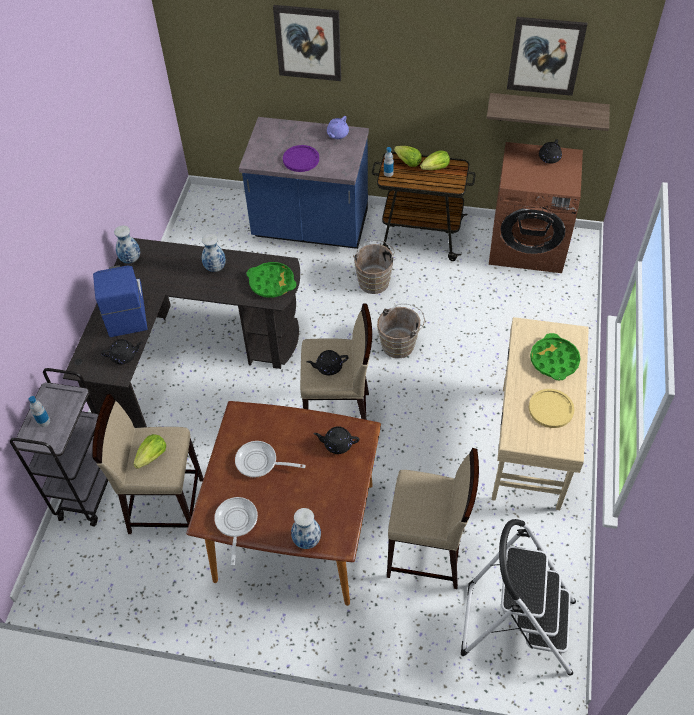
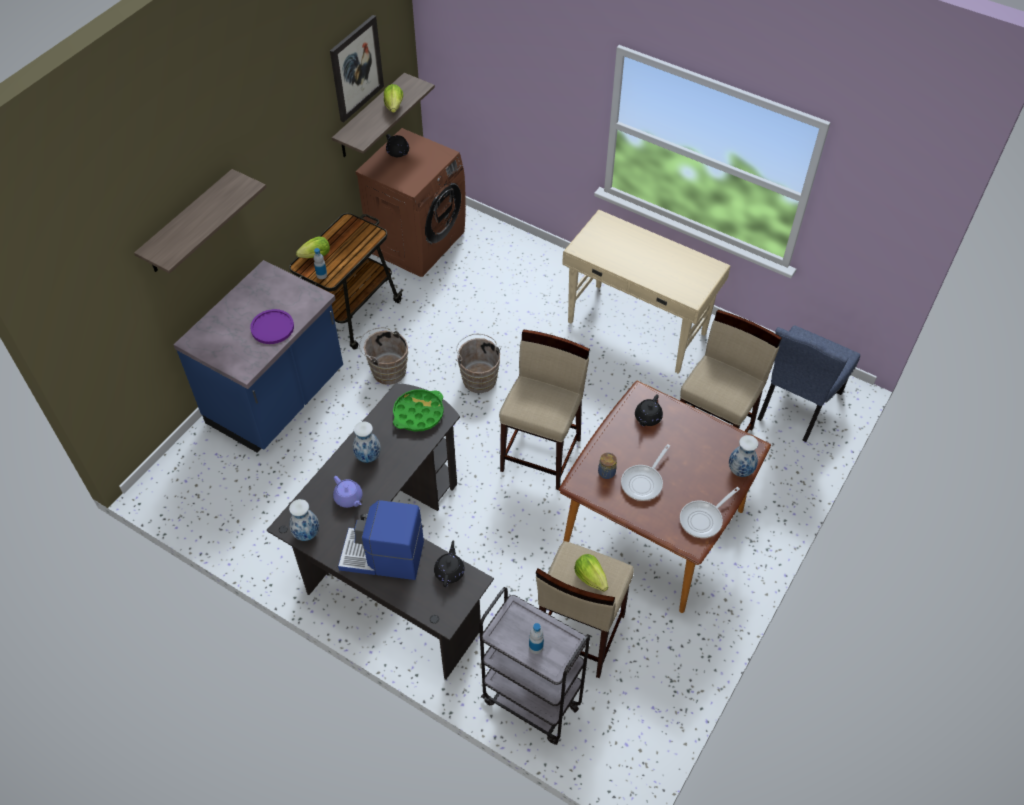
camera: 70 degrees left, 0 degrees up
(236, 523) = (703, 519): frying pan -> frying pan turned 60 degrees counterclockwise
(259, 430) = (606, 473): none -> jar
(308, 43) = (189, 223): picture -> shelf
(328, 367) = (547, 403): black teapot -> none
(337, 134) = (255, 287): purple teapot -> purple teapot (349, 498)
(436, 168) = (339, 238): lettuce -> lettuce (394, 106)
(515, 626) = (798, 403): step ladder -> blue chair
(551, 409) = (672, 264): yellow plate -> none
(554, 360) = (624, 243): green tray -> none

